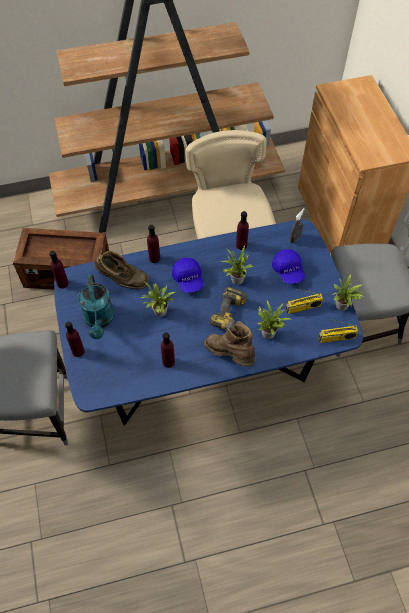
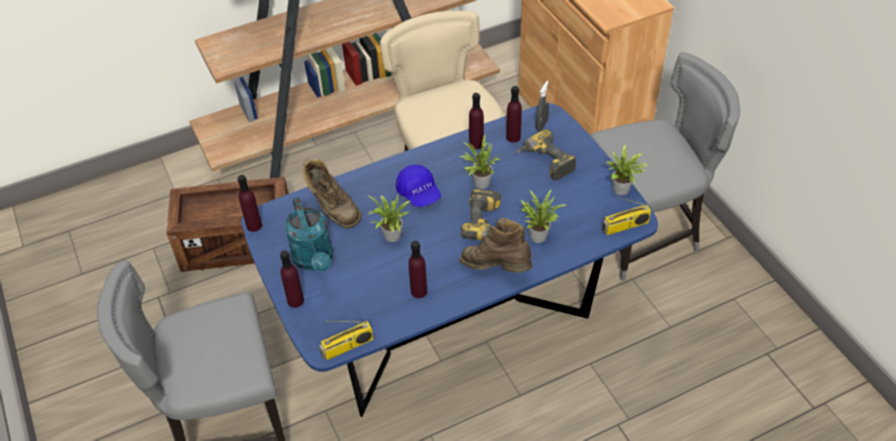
camera: 10 degrees left, 10 degrees down
(122, 280) = (332, 209): brown boot -> brown boot turned 45 degrees clockwise
(154, 258) = (368, 177): purple bottle -> purple bottle (513, 137)
(288, 271) = (543, 163): blue cap -> power drill
(303, 308) = (573, 200): radio -> radio (347, 347)

